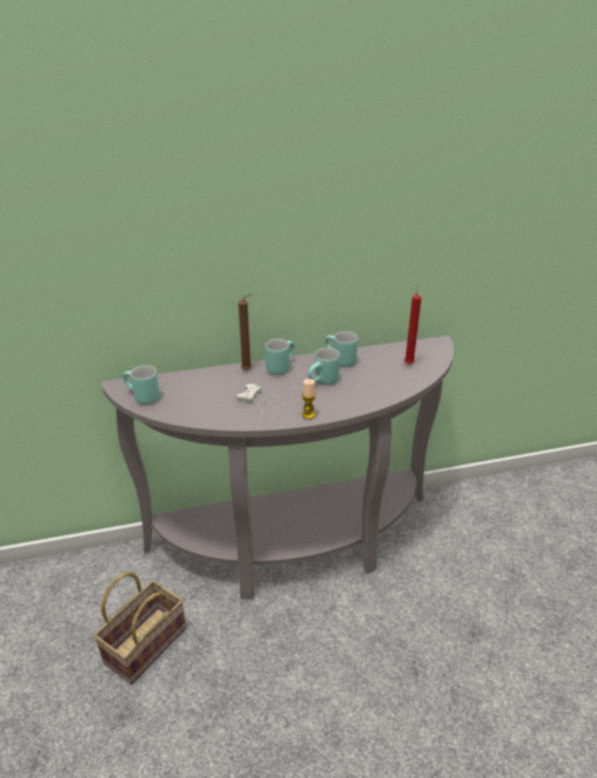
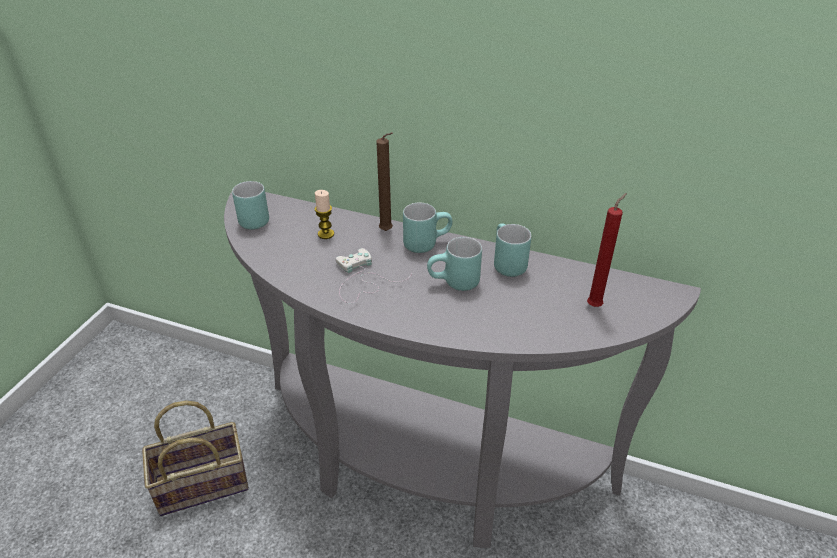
camera: 35 degrees right, 5 degrees up
(308, 415) = (391, 317): candle -> candle (326, 234)

